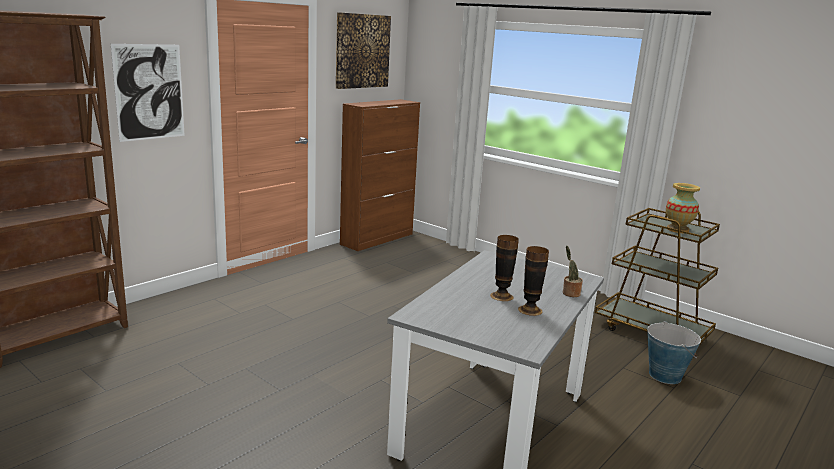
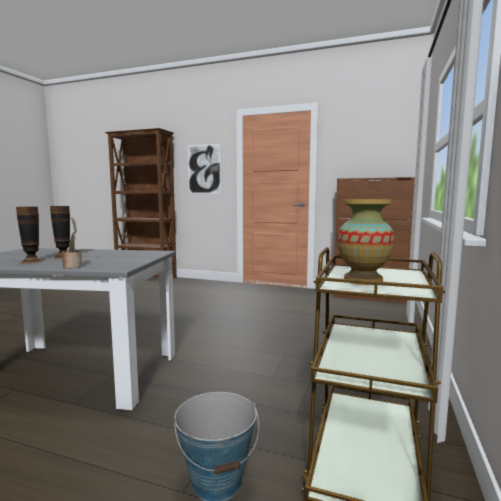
camera: 70 degrees right, 10 degrees down
(362, 51) = (365, 139): picture -> none

